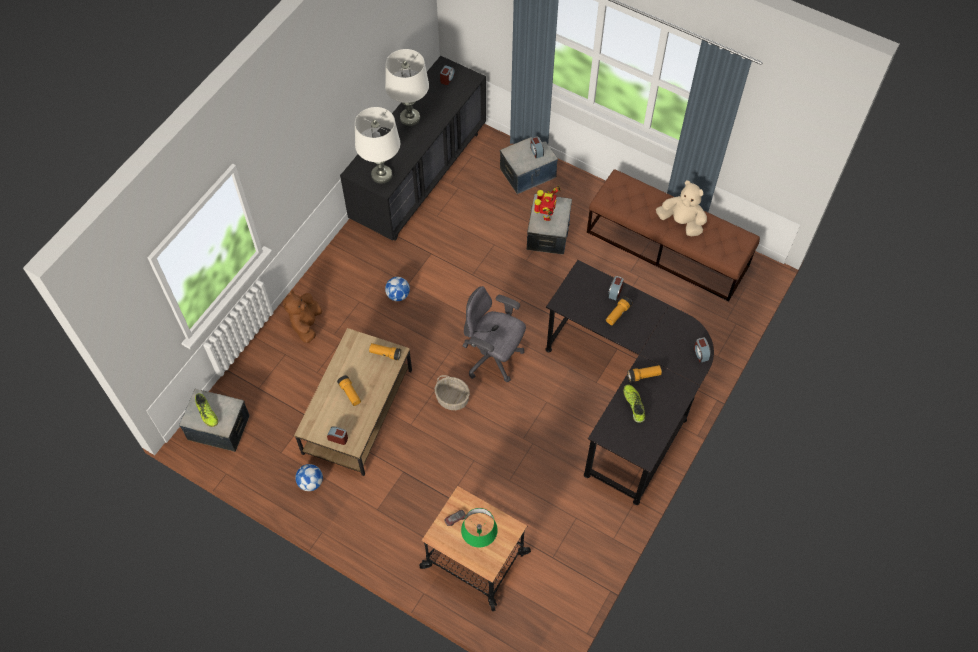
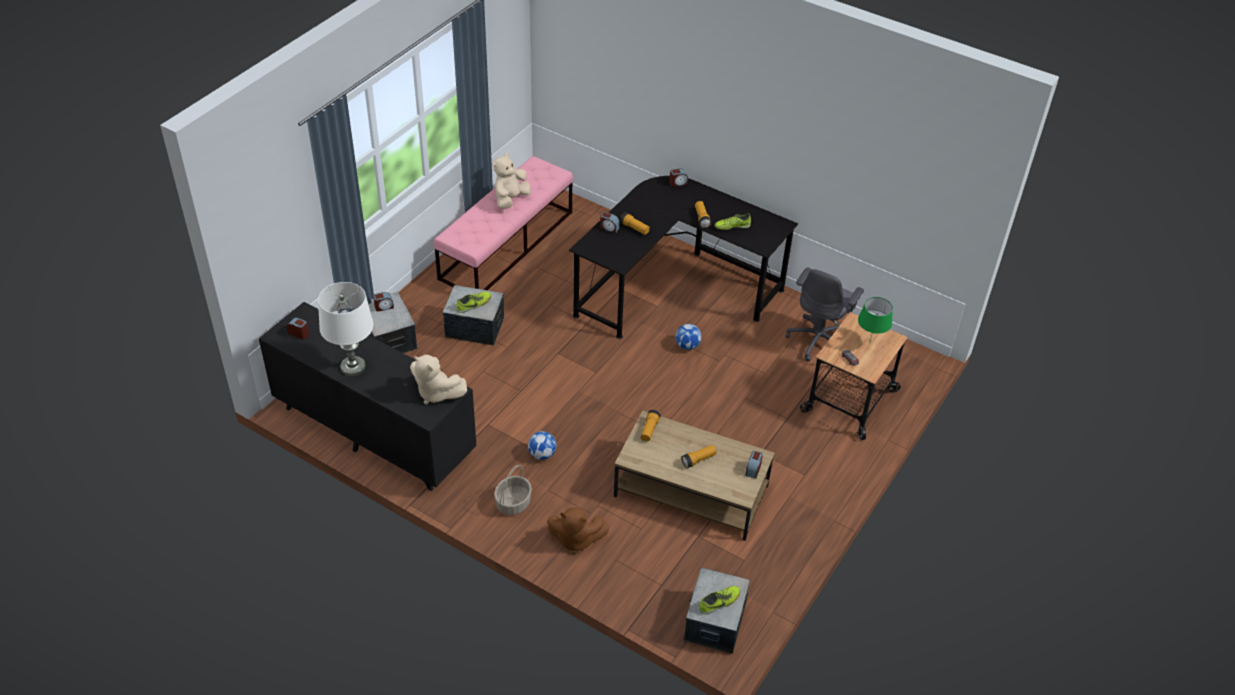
camera: 90 degrees left, 15 degrees down
(311, 482) = (778, 531): football -> football (687, 346)
(381, 175) = (436, 393): white table lamp -> beige plush toy
(453, 398) = (675, 411): basket -> basket (513, 503)
(493, 357) = (627, 378): grey office chair -> grey office chair (819, 340)
(546, 215) = (474, 305): toy robot -> shoe
(667, 249) = (507, 245): brown bench -> pink bench

